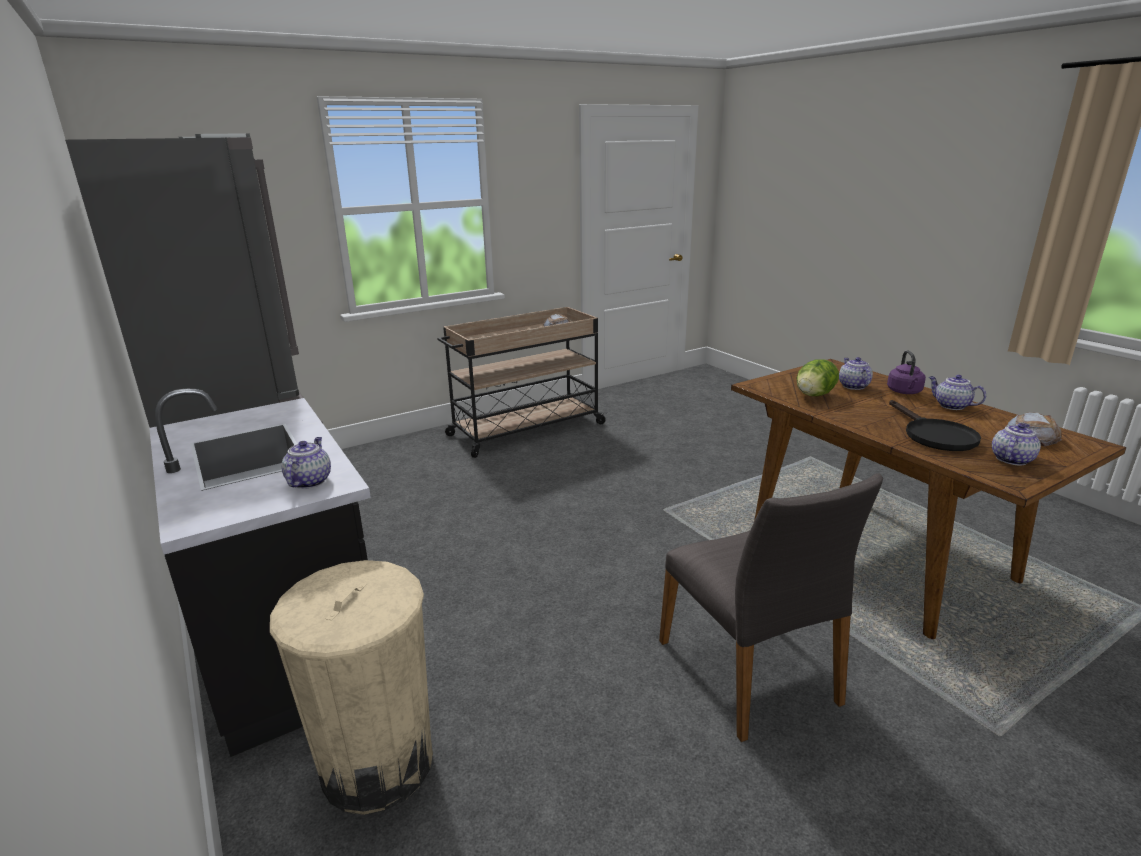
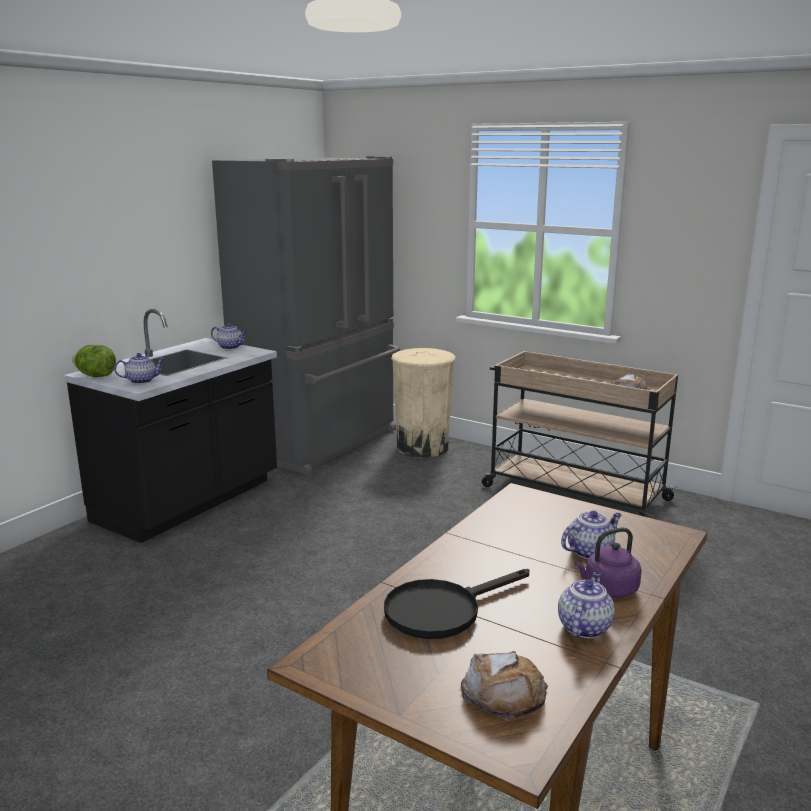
camera: 65 degrees right, 5 degrees down
(377, 763) = (87, 564): beige trash can -> beige trash can (422, 447)
(750, 671) = (222, 705): grey chair -> none
(814, 395) = (521, 528): lettuce -> lettuce (96, 376)
(1011, 459) = (395, 666): teapot -> teapot (231, 347)

